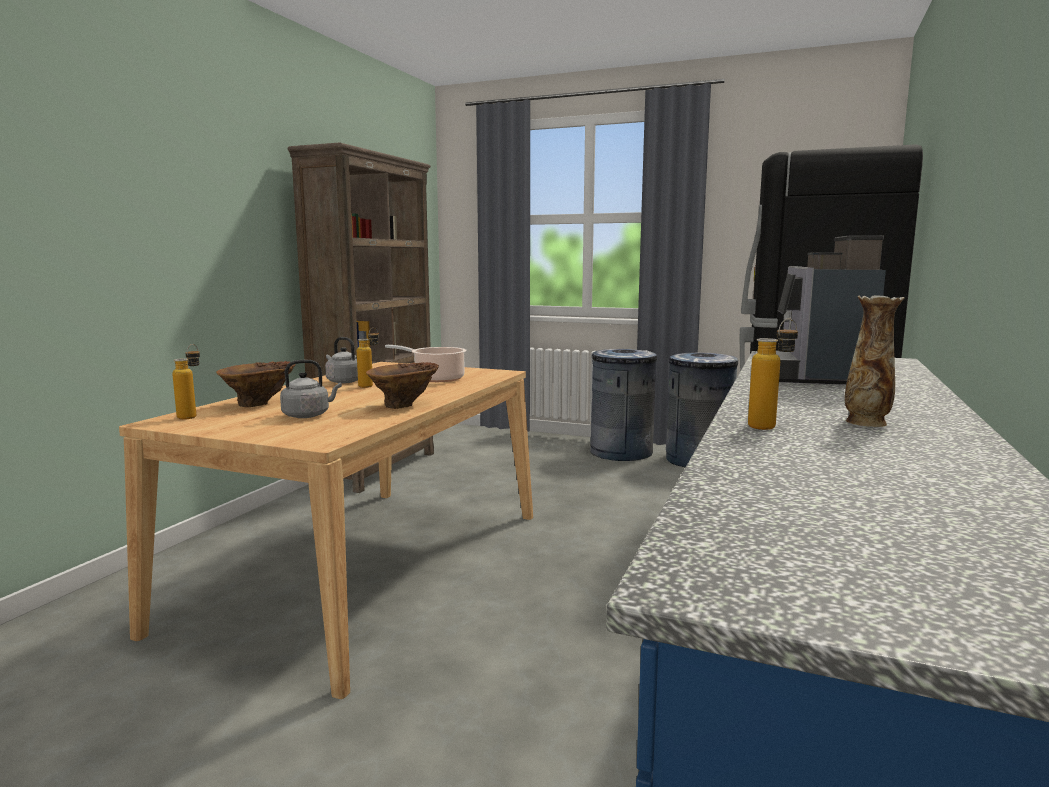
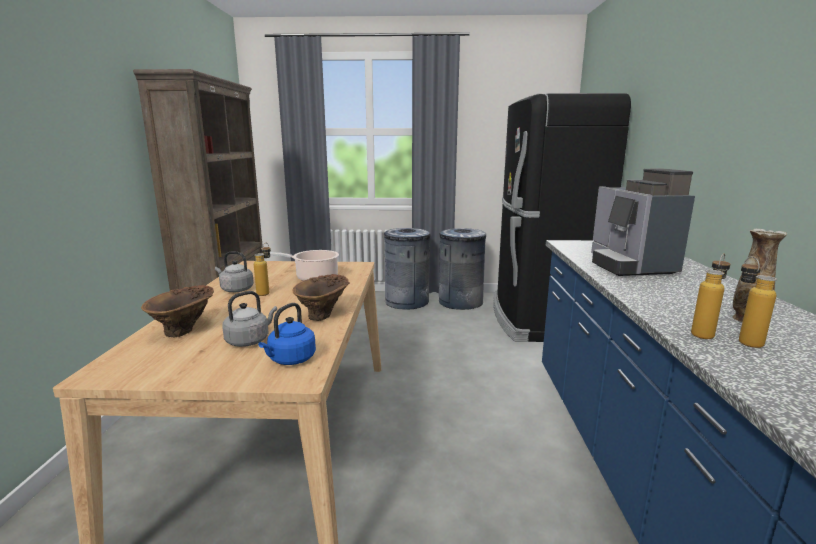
camera: 20 degrees left, 5 degrees up
(192, 416) = (127, 358): bottle -> bottle (743, 340)
(328, 430) = (290, 360): none -> blue kettle

